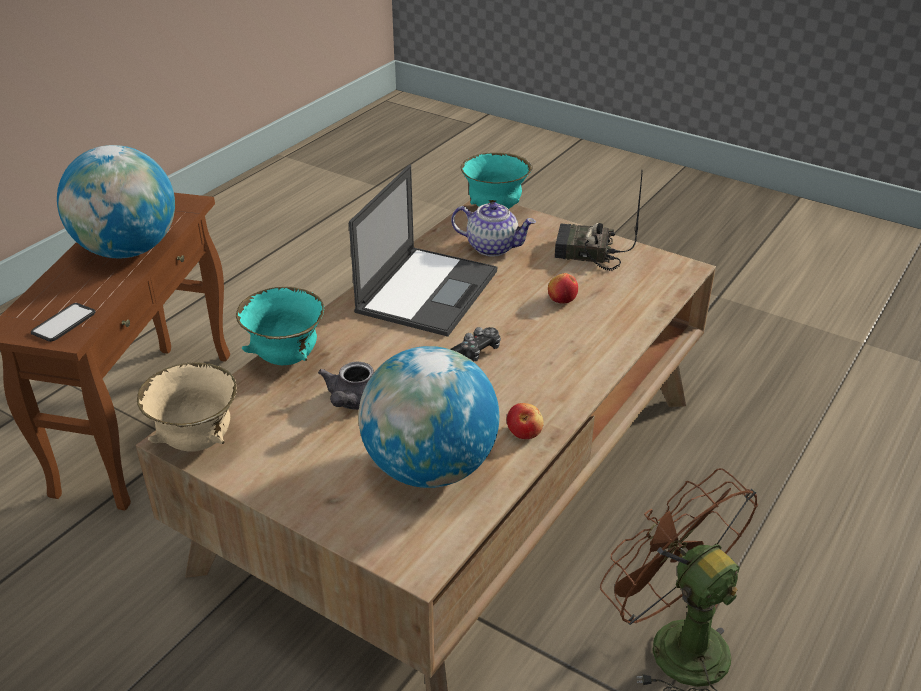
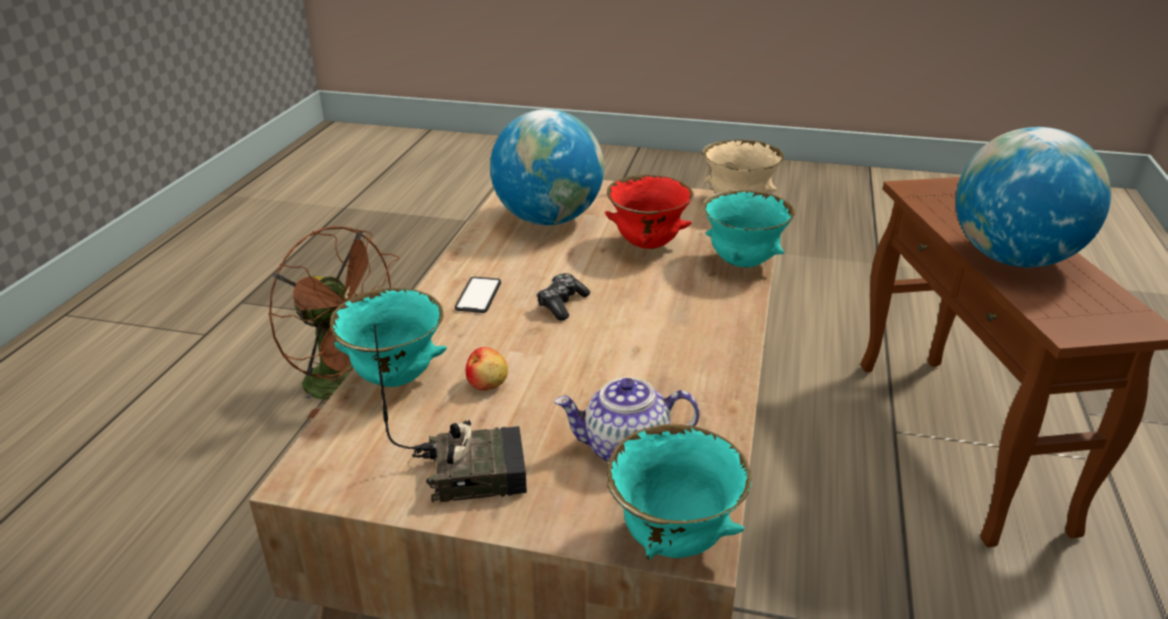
camera: 160 degrees right, 5 degrees down
(64, 323) = (934, 194): phone -> phone (478, 296)
(353, 402) = (647, 245): grey teapot -> red bowl
(427, 290) = (666, 359): laptop -> none
(524, 432) = (482, 252): apple -> none
(628, 316) = (394, 379): none -> turquoise bowl

